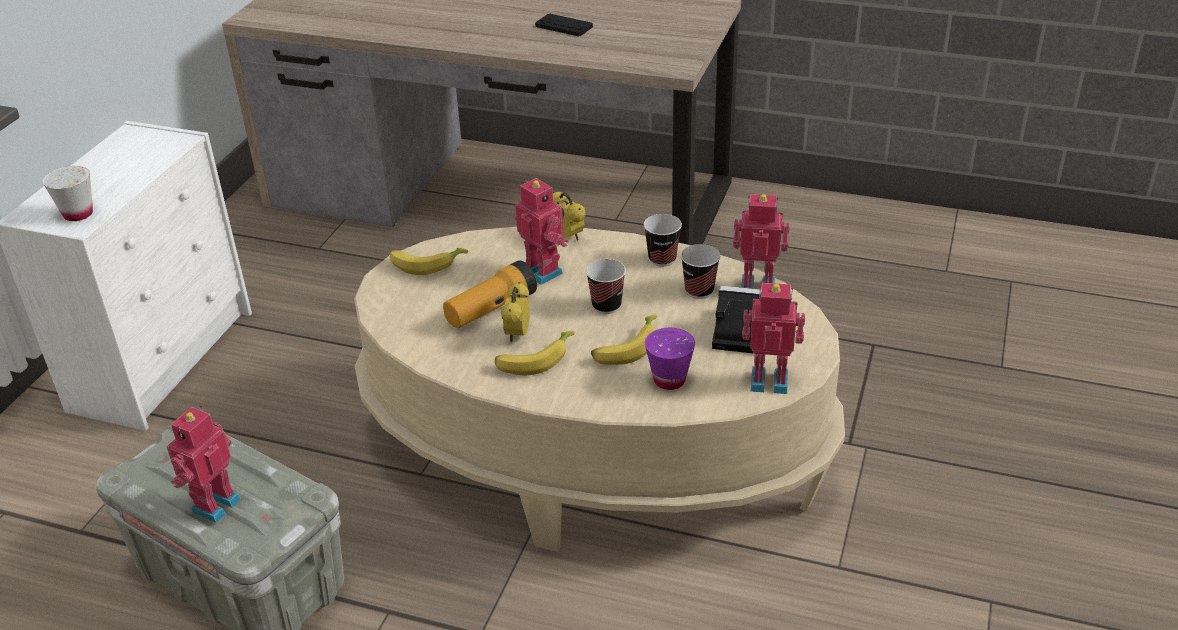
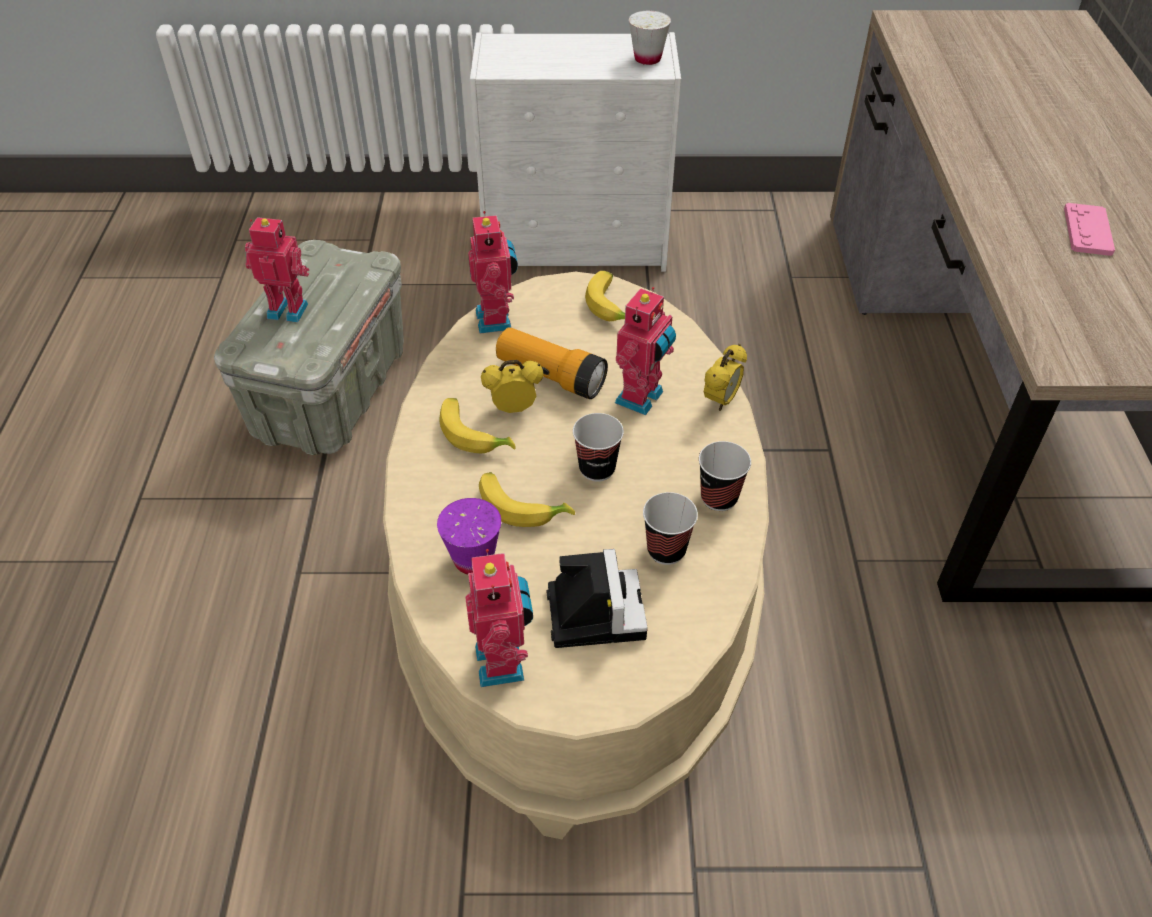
camera: 70 degrees right, 10 degrees up
(78, 214) = (508, 63): white cup -> white cup (647, 59)
(564, 26) = (1087, 231): black game controller -> pink game controller
(757, 286) = (705, 611): toy robot -> toy robot (496, 319)

